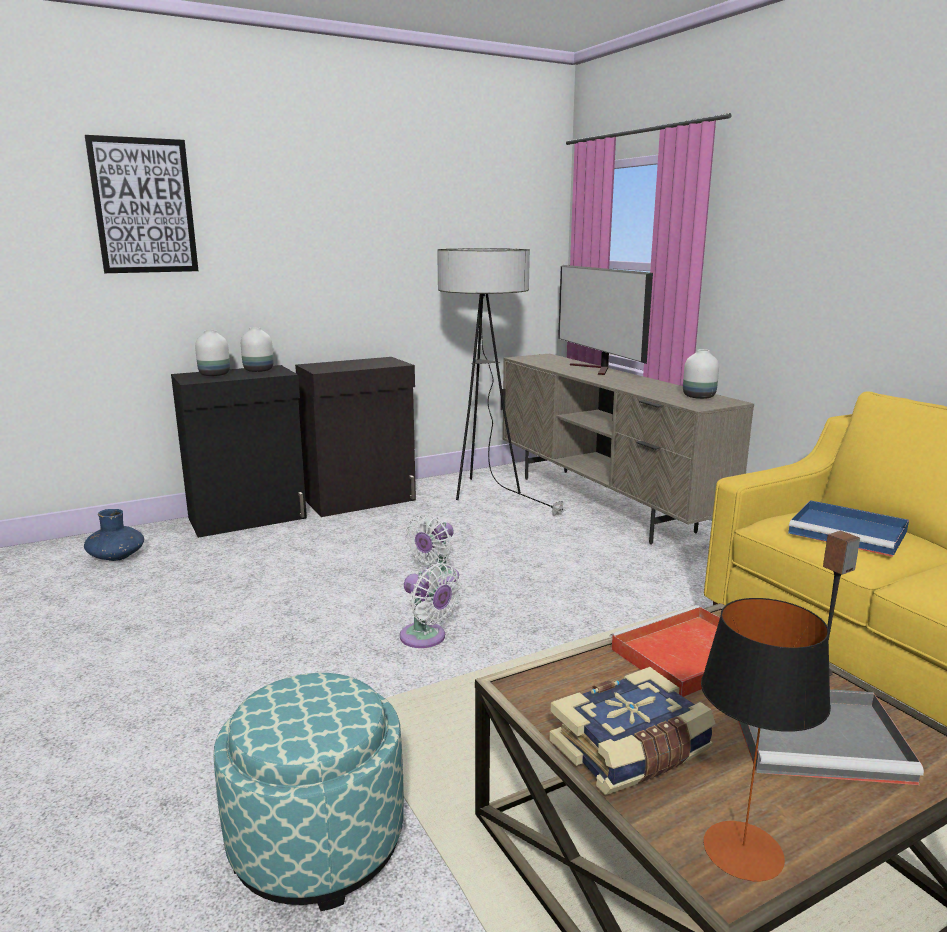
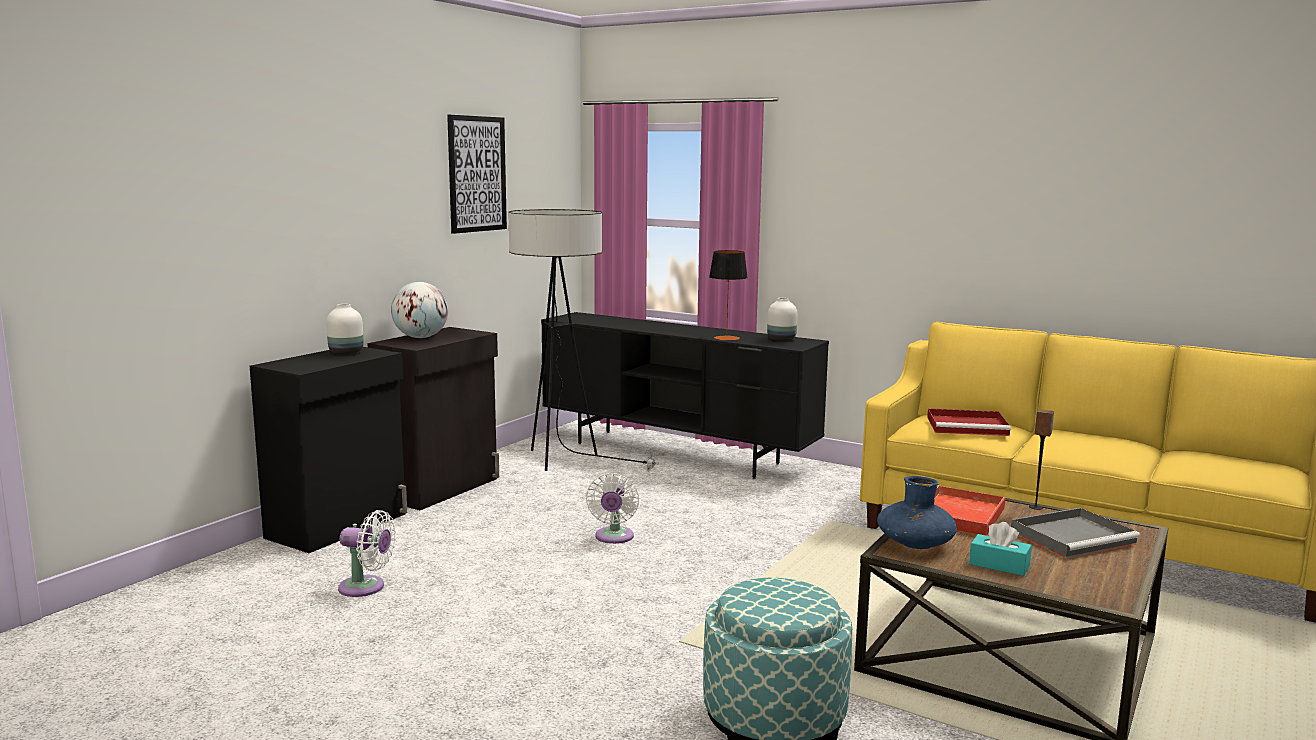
camera: 30 degrees left, 5 degrees down
(116, 556) = (240, 588): blue vase -> blue vase (915, 544)
(144, 206) = (224, 173): picture -> picture (477, 174)
(215, 374) = (309, 361): white vase -> none
(344, 363) = (420, 337): none -> globe
(426, 638) = (669, 581): white fan -> white fan (366, 588)
(597, 369) = (654, 323): television -> none
(603, 504) = (677, 454): beige tv stand -> black tv stand
(631, 751) = (999, 565): book -> turquoise tissue box
(743, 850) = (1102, 588): table lamp -> table lamp (726, 338)
(850, 533) = (969, 426): blue tray -> red tray

